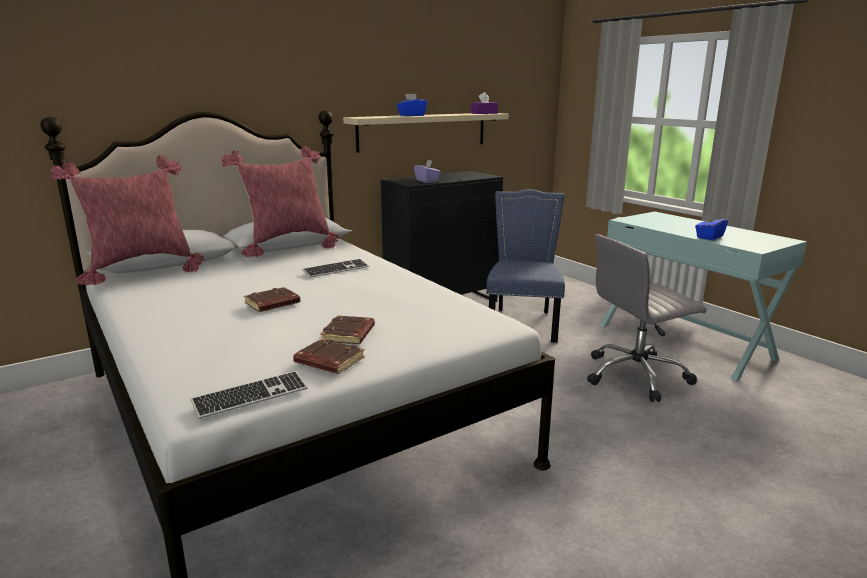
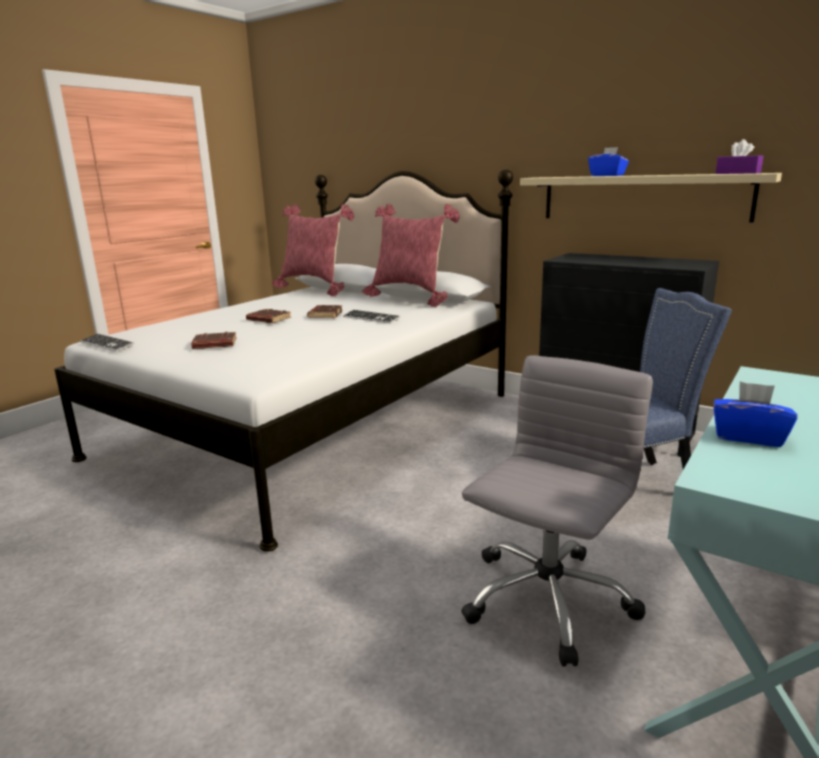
camera: 70 degrees right, 0 degrees up
(328, 361) = (160, 348): brown book -> brown book (325, 315)
(427, 181) = (590, 260): purple tissue box -> none
(636, 376) = (547, 599): grey office chair -> grey office chair turned 75 degrees clockwise

